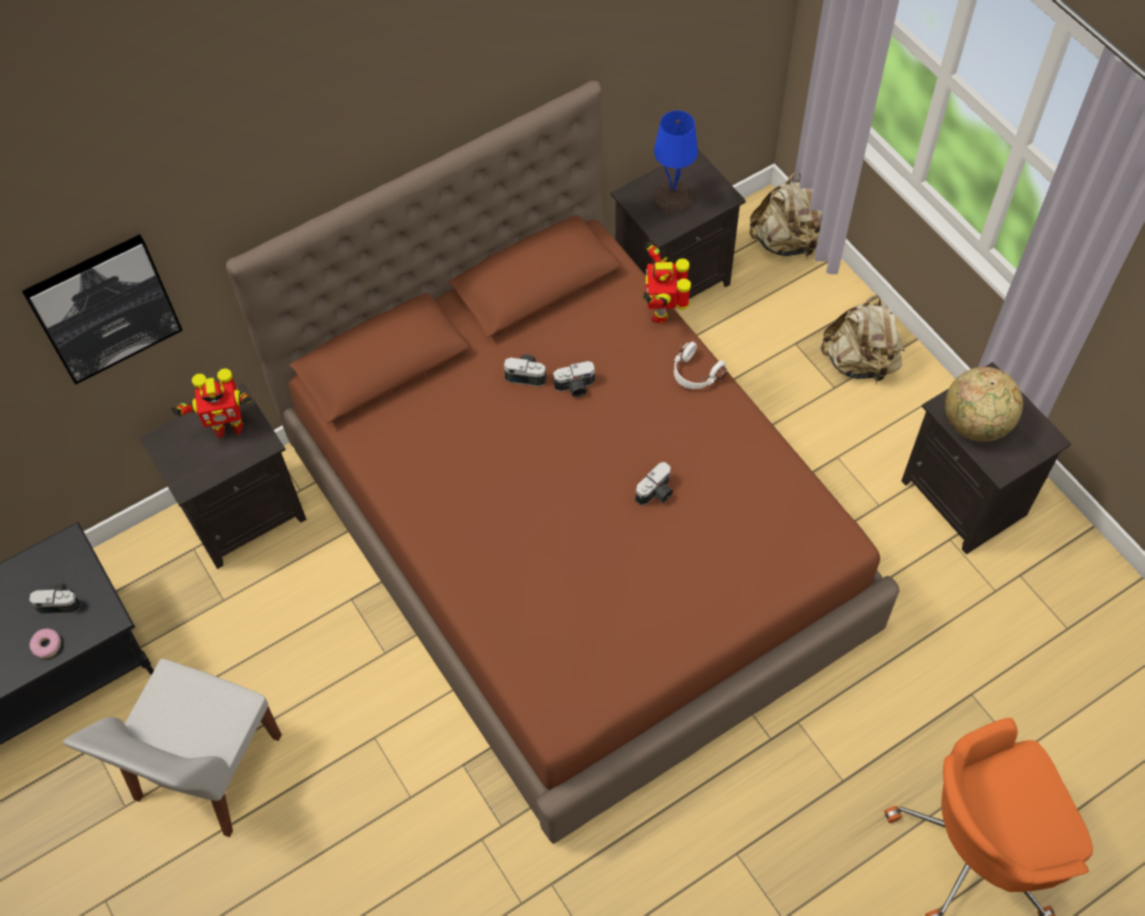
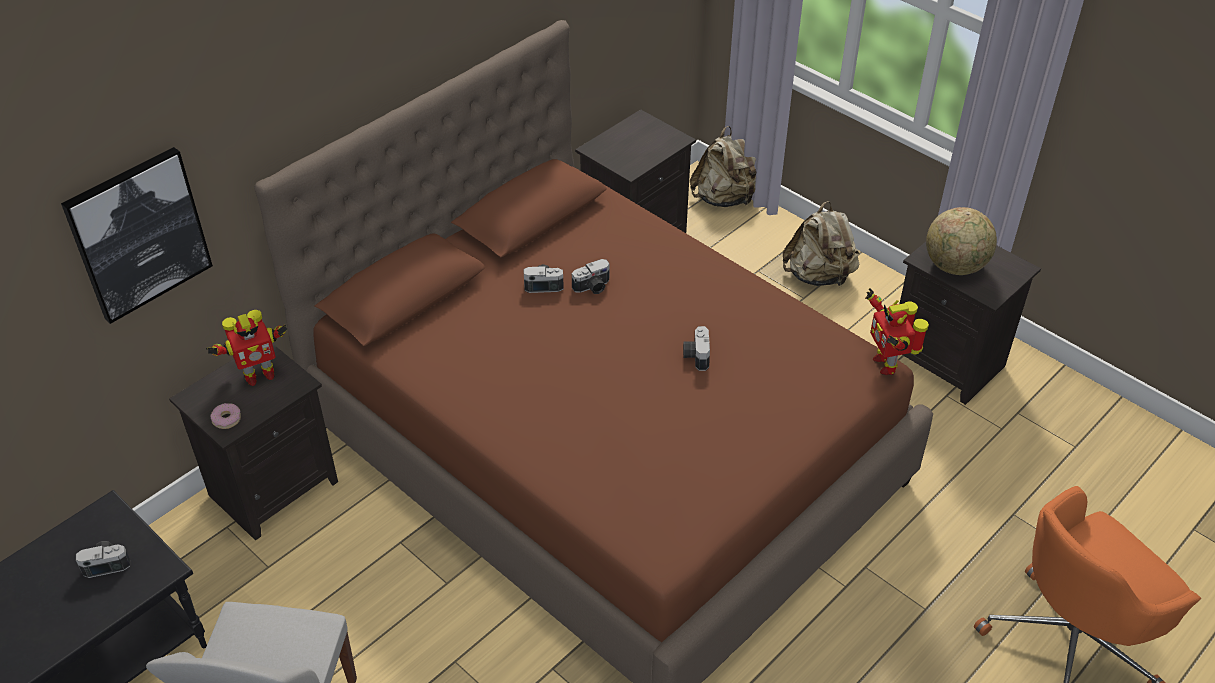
camera: 15 degrees left, 15 degrees down
(46, 645) = (99, 605): donut -> donut (226, 419)
(656, 493) = (695, 356): camera -> camera turned 150 degrees clockwise
(661, 311) = (652, 220): toy robot -> toy robot (886, 363)
(672, 197) = (631, 146): blue table lamp -> none
(695, 374) = (699, 261): white headphones -> none

